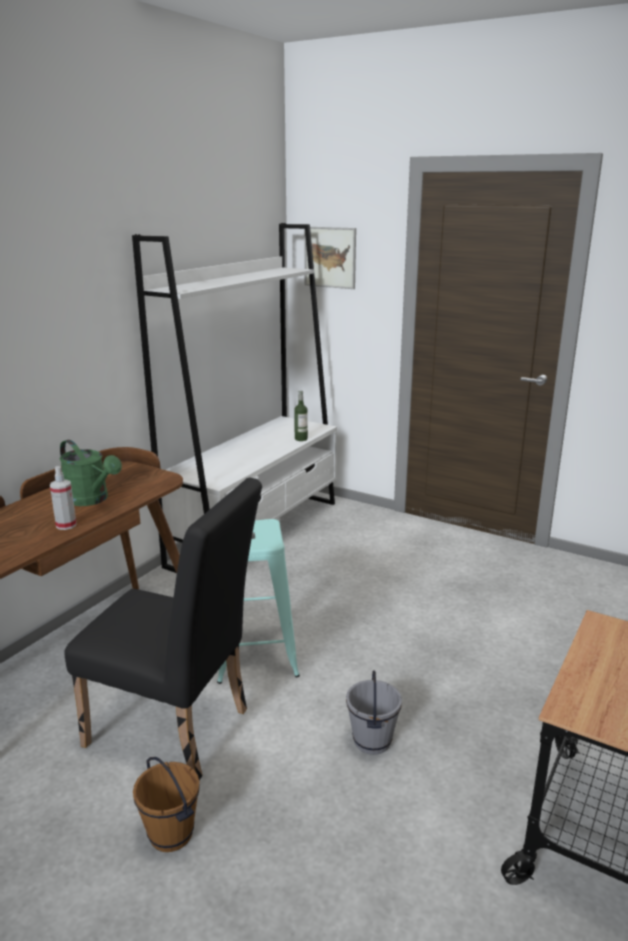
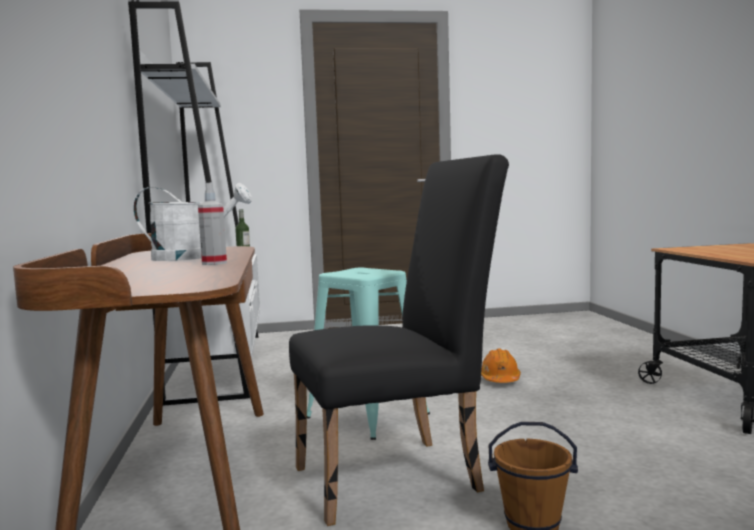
camera: 40 degrees left, 15 degrees down
(92, 500) = (191, 257): green watering can -> white watering can
(330, 257) = (226, 97): picture -> none
(371, 741) = (548, 419): grey bucket -> none
(427, 665) = (500, 379): none -> orange hard hat

